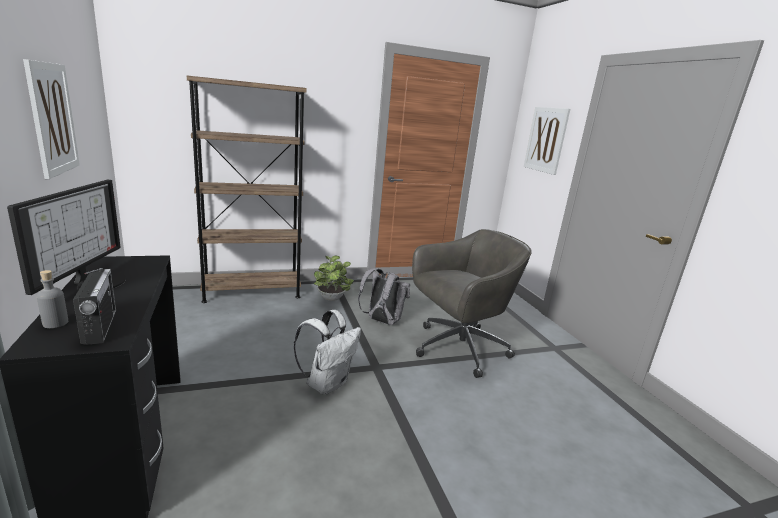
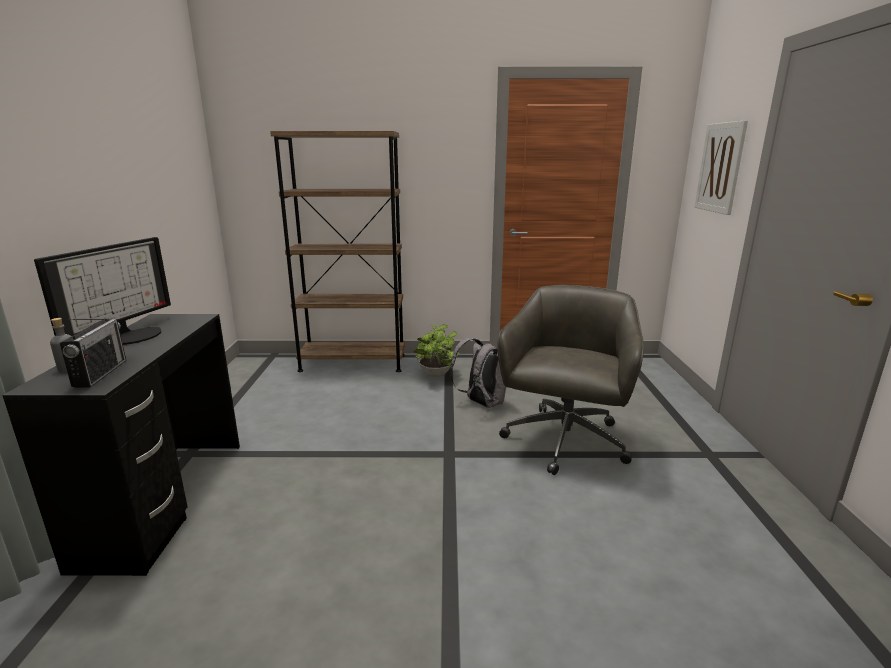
camera: 20 degrees right, 0 degrees up
(52, 119) = (129, 183): picture -> none
(327, 383) = (384, 465): white backpack -> none
(457, 348) = (564, 442): grey office chair -> grey office chair turned 60 degrees counterclockwise

